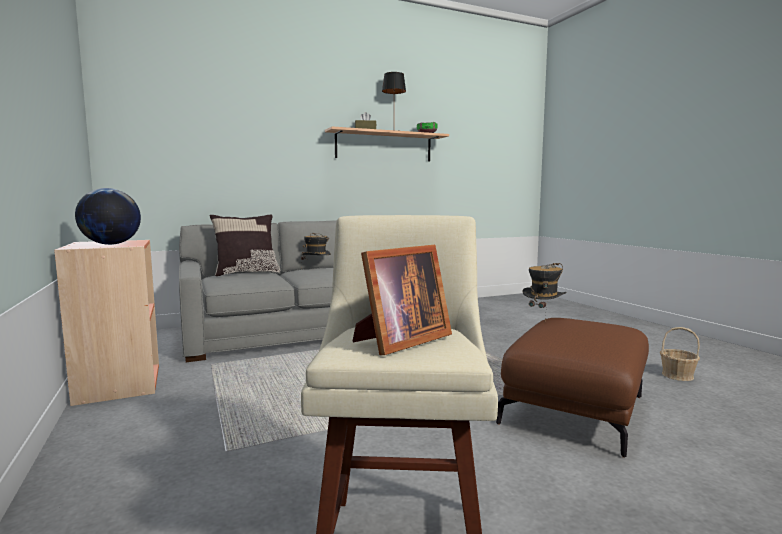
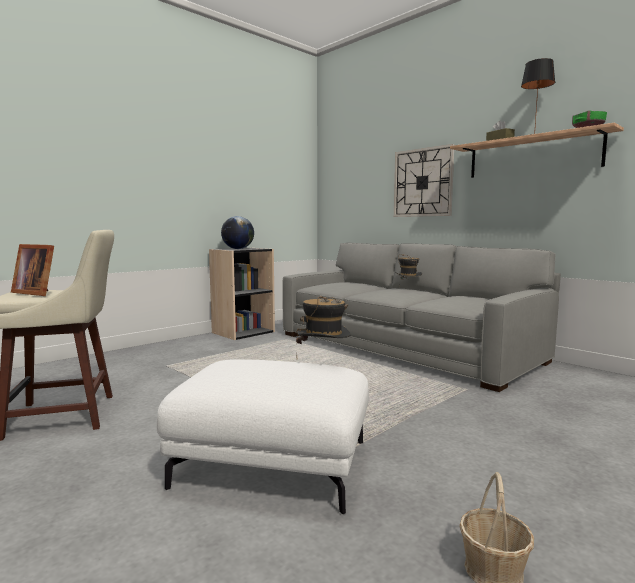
camera: 70 degrees right, 0 degrees up
(118, 383) = (243, 332): orange bookcase -> black bookcase
(246, 273) = (356, 283): pillow -> none
(281, 157) = (423, 182): none -> wall clock
(576, 411) = (271, 466): brown ottoman -> white ottoman

